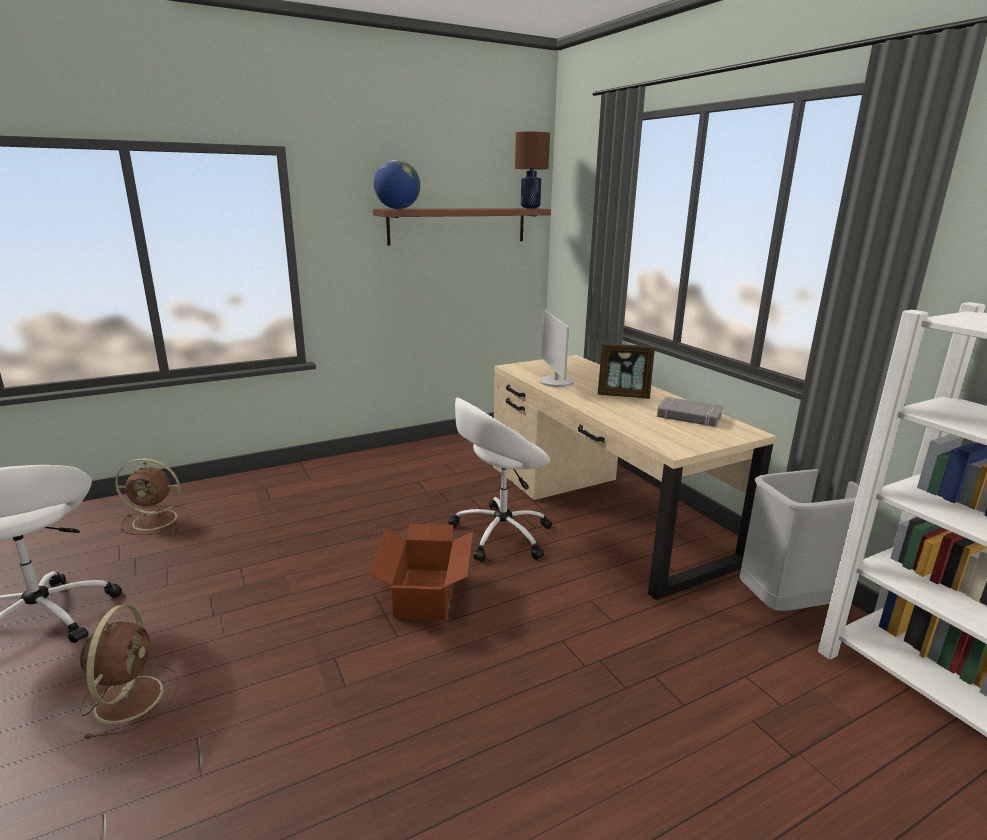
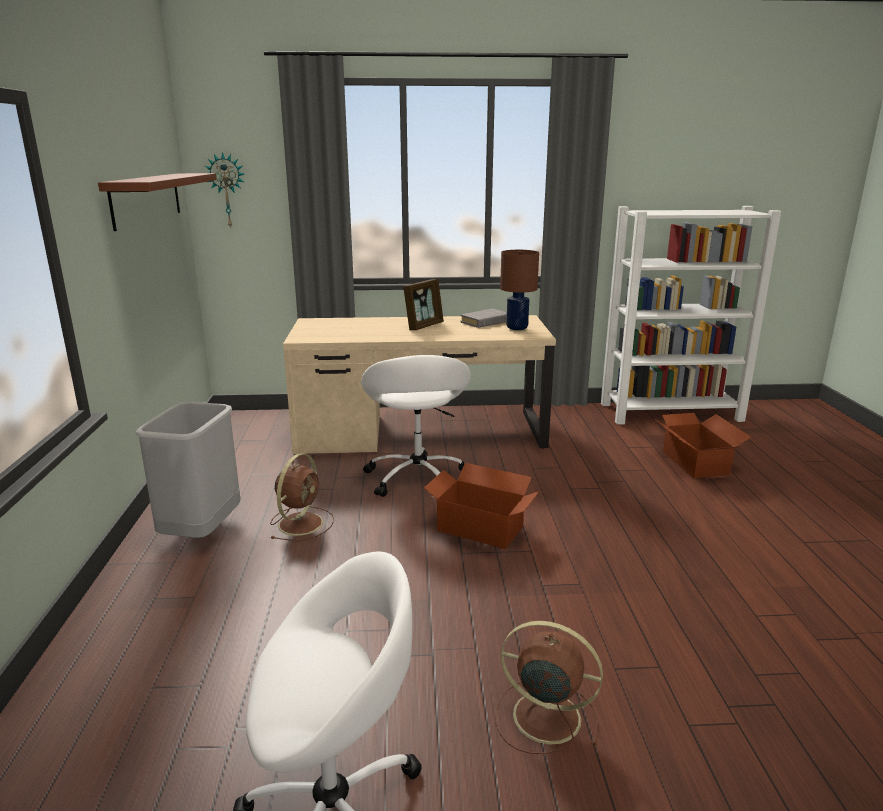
camera: 65 degrees left, 0 degrees up
(157, 520) = (134, 708): brown fan -> brown fan (301, 523)
(398, 209) = (137, 180): globe -> none
(530, 208) = (194, 173): brown table lamp -> brown table lamp (517, 329)
(555, 382) = (364, 335): monitor -> none
(569, 226) = (227, 190): none -> wall clock
(774, 768) = (695, 463): none -> cardboard box
(787, 604) = (573, 417): grey trash can -> grey trash can (201, 531)

